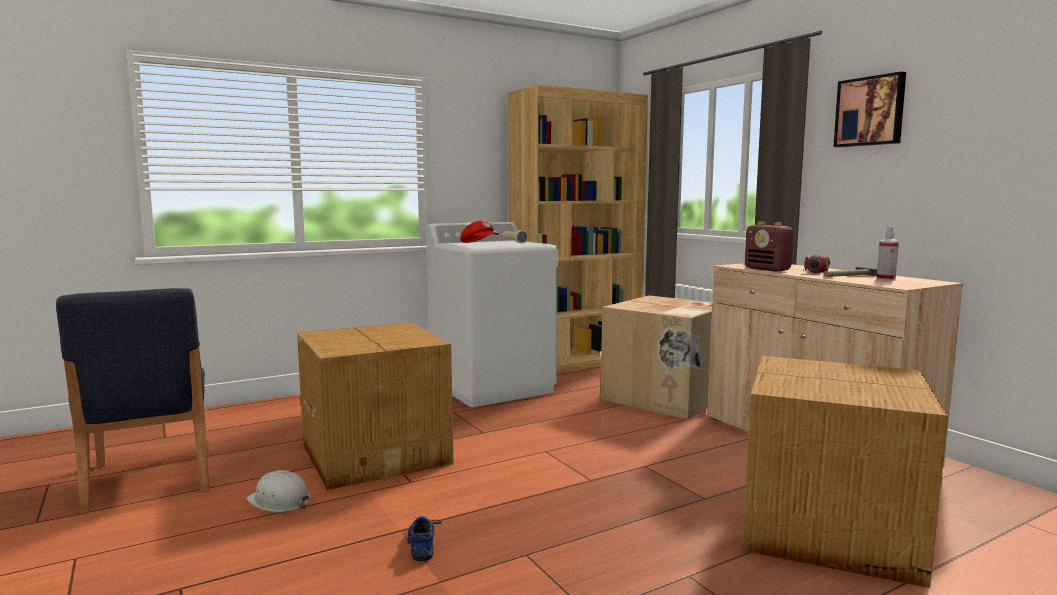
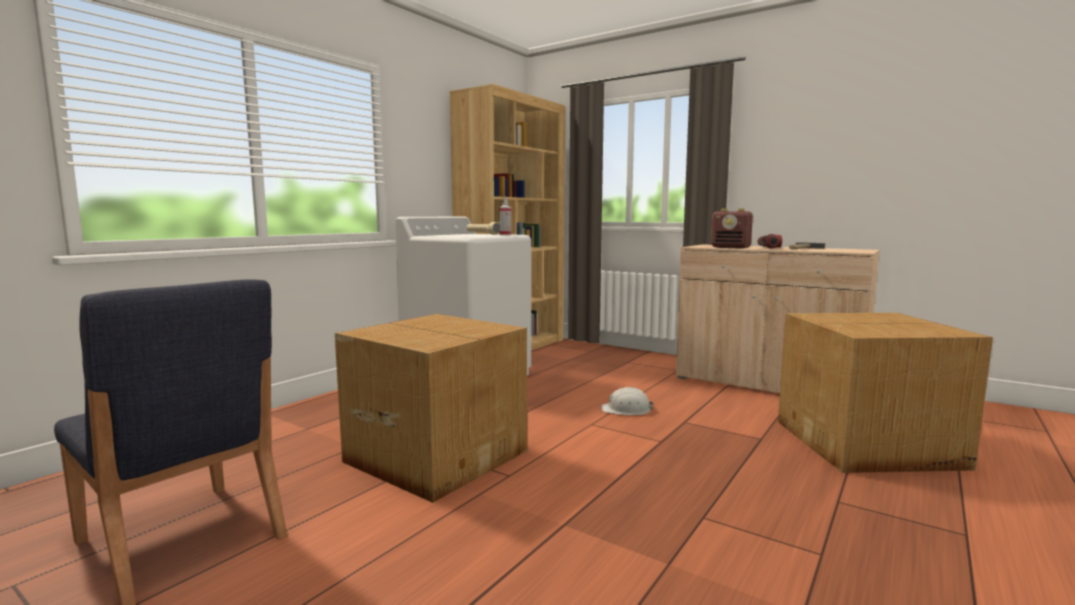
camera: 25 degrees left, 0 degrees up
(279, 501) = (393, 526): white hard hat -> white hard hat (626, 410)
(424, 546) = (607, 533): blue shoe -> none
(480, 243) = (457, 235): red cap -> none
(665, 398) = (623, 366): cardboard box -> none
(870, 111) = (784, 123): picture -> none
(885, 279) = (831, 249): spray bottle -> spray bottle (505, 235)

